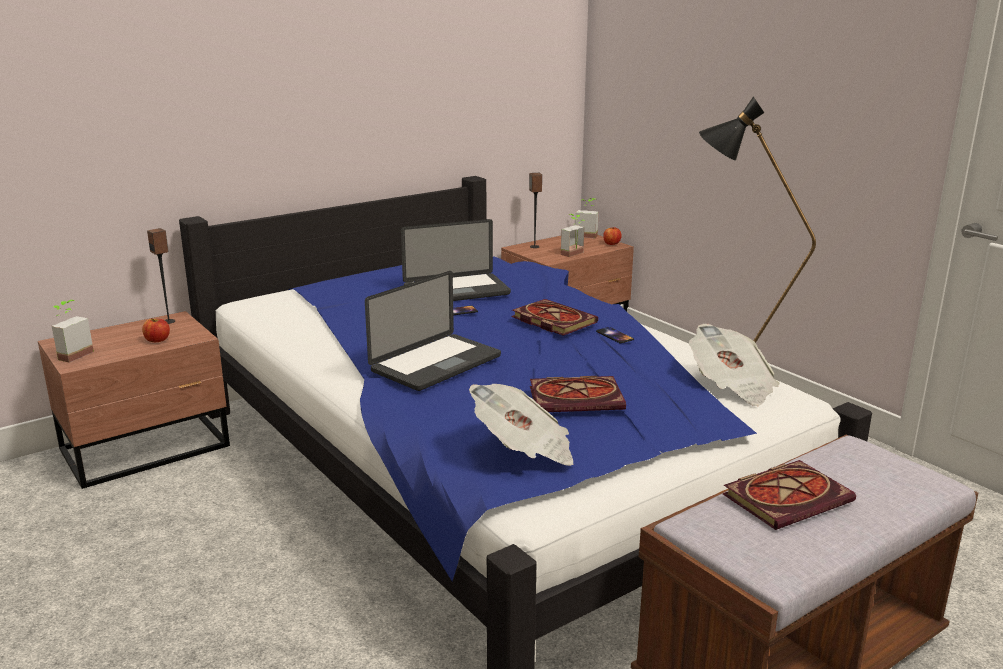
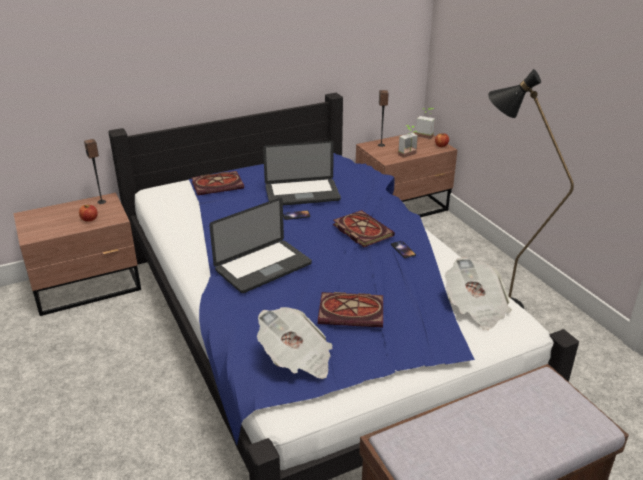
camera: 10 degrees right, 10 degrees up
(71, 354) = (31, 228): potted plant -> none
(788, 497) = (474, 425): book -> book (219, 185)

